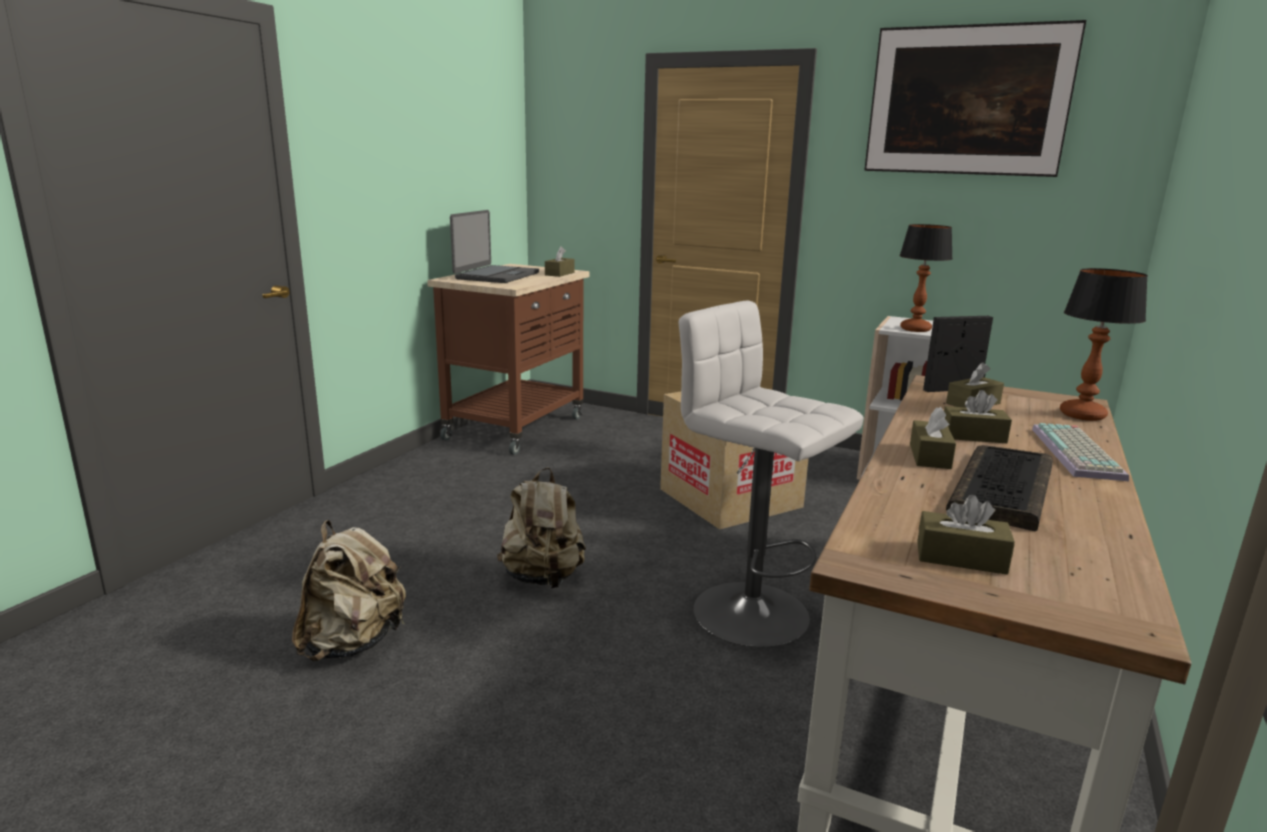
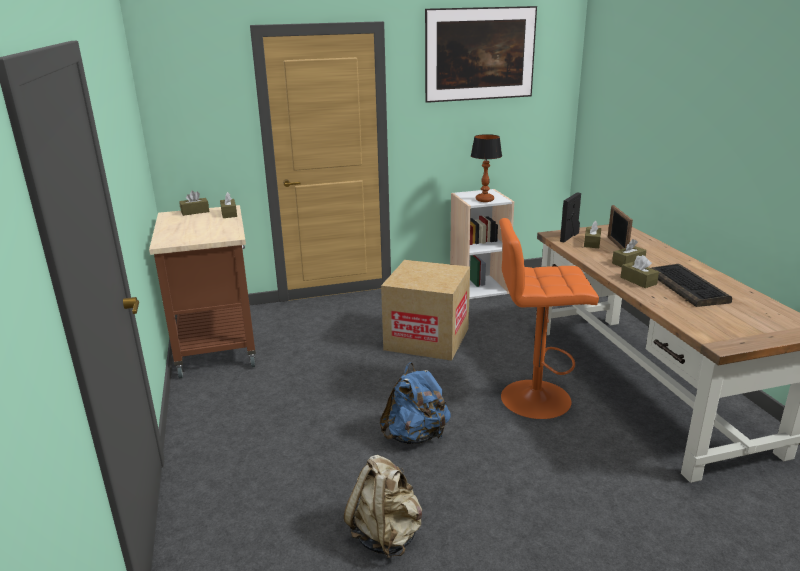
camera: 40 degrees left, 5 degrees up
(496, 276) = (190, 229): laptop -> none
(543, 578) = (416, 436): beige backpack -> blue backpack
(750, 612) = (534, 398): white stool -> orange stool
(961, 557) = (738, 326): brown tissue box -> brown tissue box (195, 212)
(1011, 416) = (617, 245): none -> picture frame
(1079, 454) = (672, 258): keyboard -> none
(1082, 415) = (634, 235): table lamp -> none

